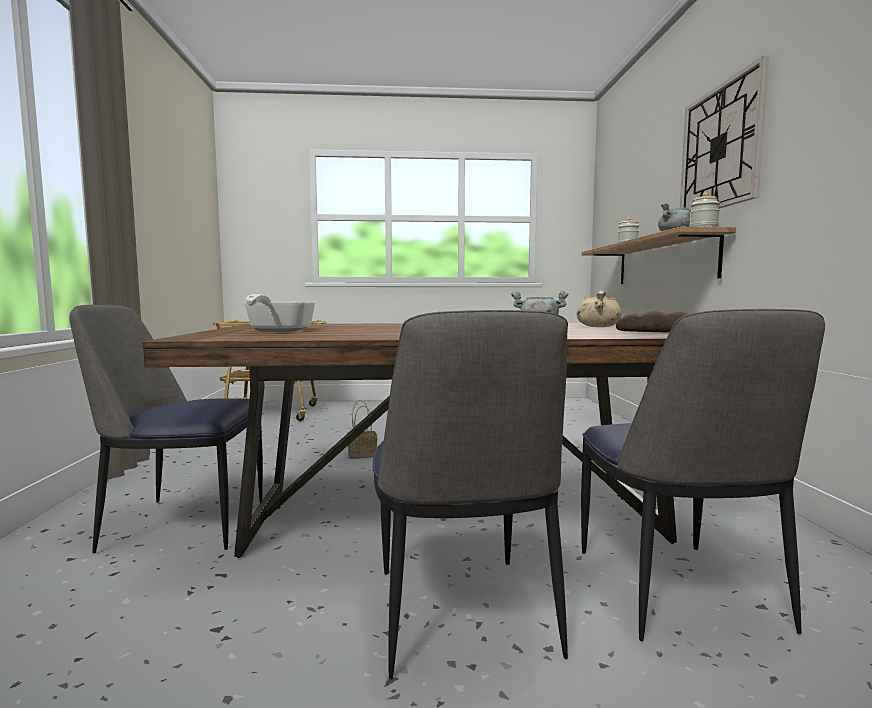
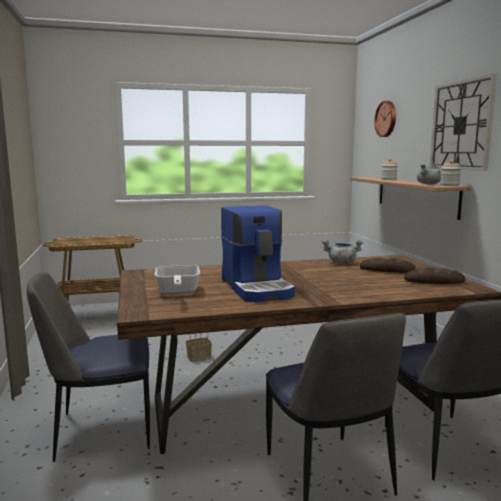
camera: 10 degrees left, 5 degrees up
(392, 331) = (258, 288): none -> coffee machine
(598, 327) = (387, 270): beige cooking pot -> bread
(628, 176) = (386, 119): none -> wall clock

